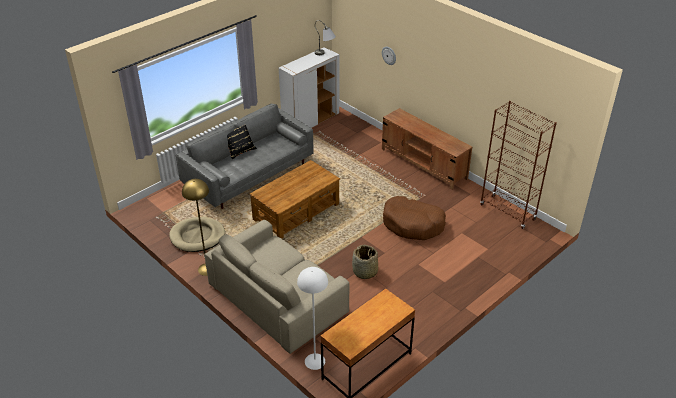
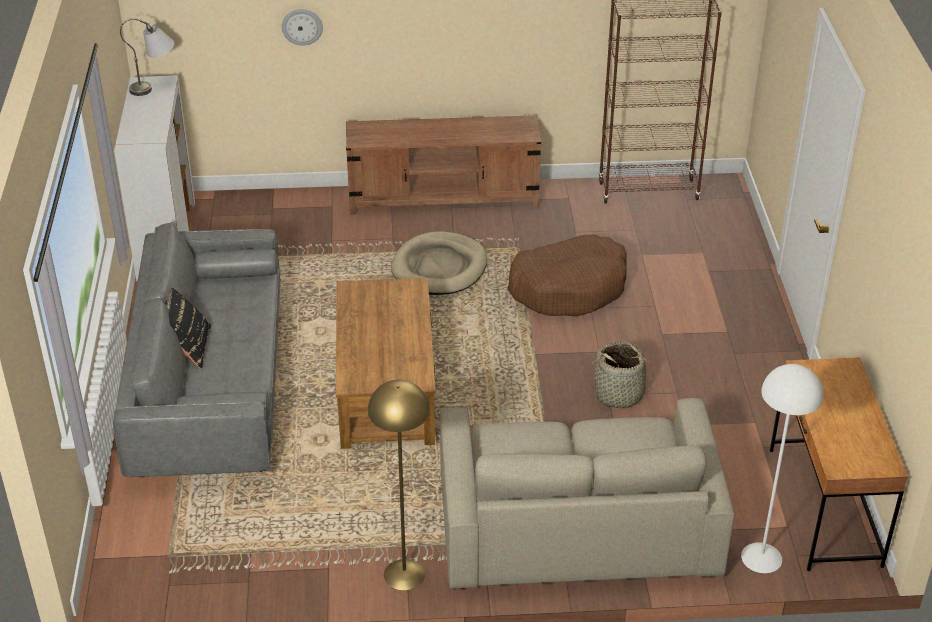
camera: 50 degrees left, 0 degrees up
(197, 236) = (300, 542): beige dog bed -> beige dog bed (439, 268)

